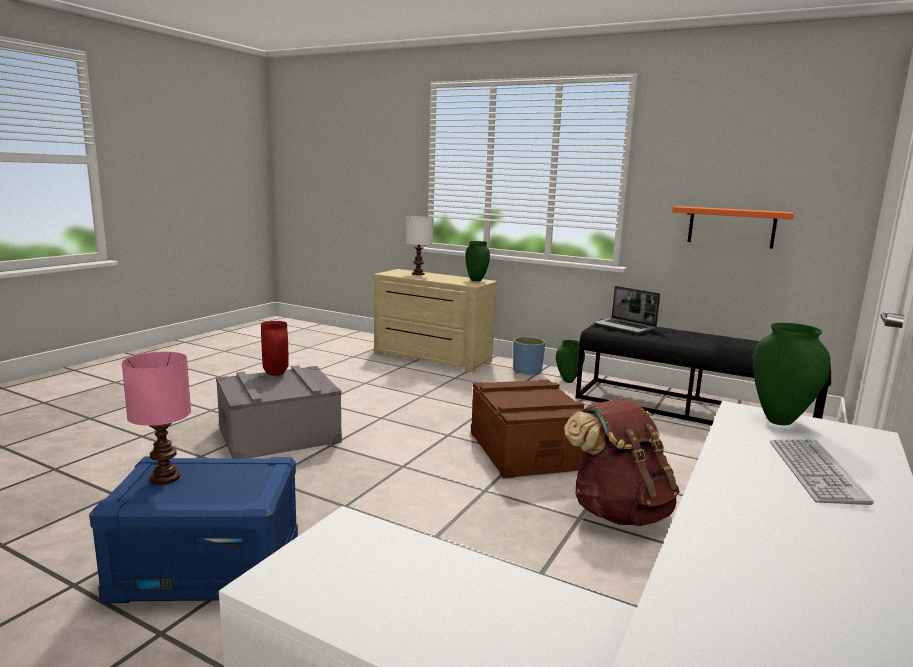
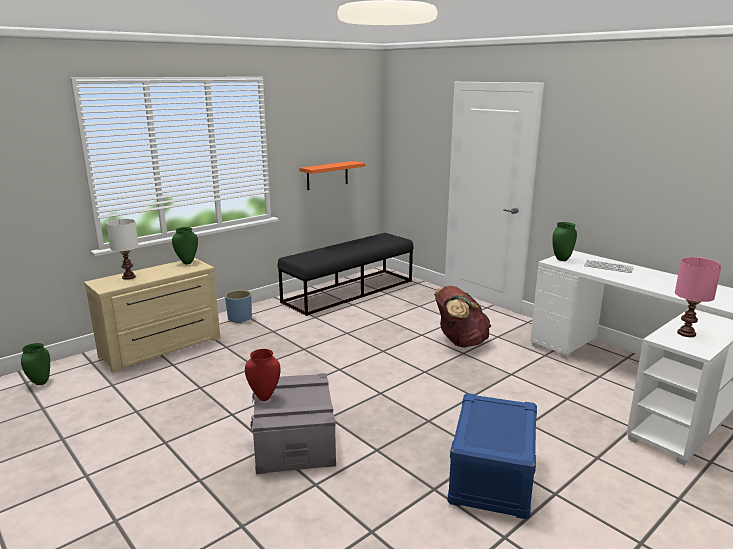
camera: 70 degrees left, 5 degrees up
(166, 477) = (487, 438): pink table lamp -> pink table lamp (685, 333)
(526, 450) = (378, 349): brown storage box -> none
(568, 381) = (272, 310): green vase -> green vase (40, 382)
(625, 327) = (309, 256): laptop -> none

